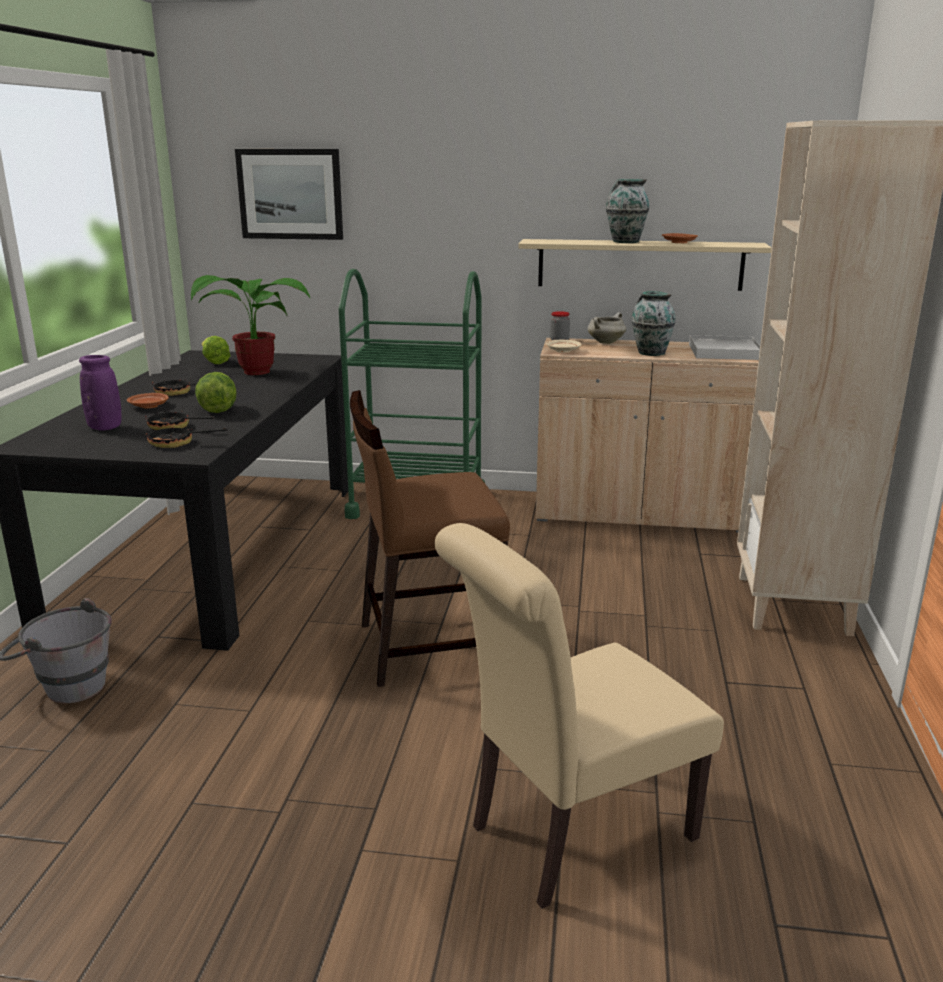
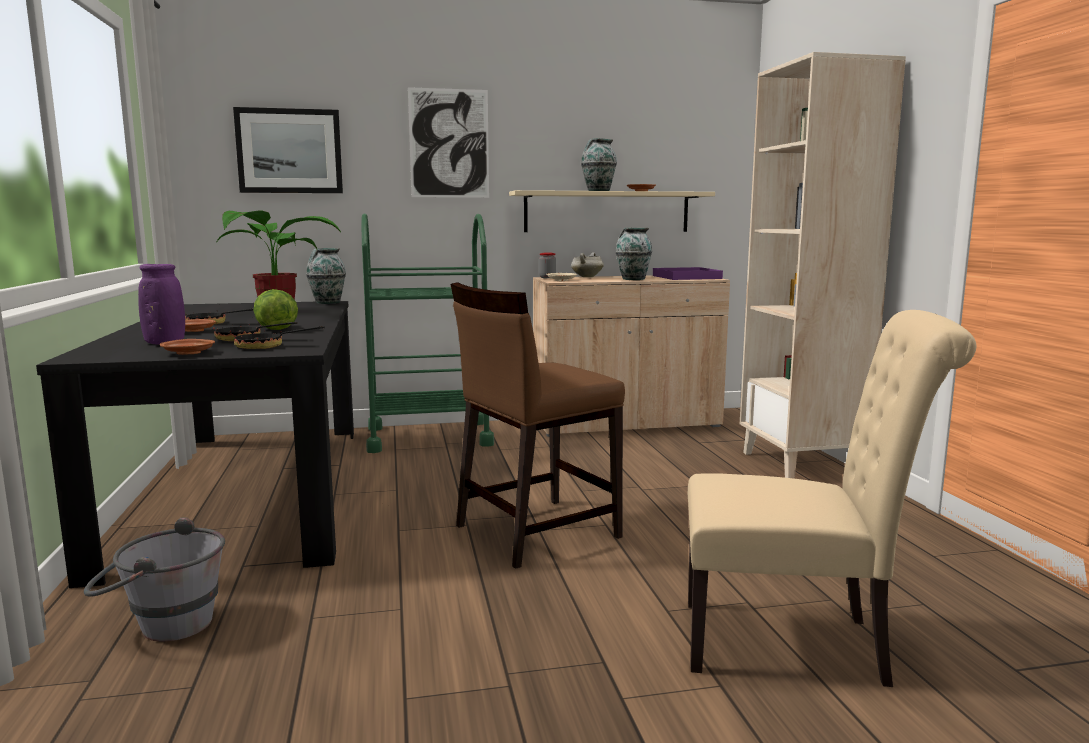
camera: 20 degrees left, 10 degrees down
(105, 448) = (188, 353): none -> brown plate
(214, 362) = (221, 308): lettuce -> none
(319, 358) = (327, 302): none -> vase
(456, 184) = (449, 143): none -> picture
(570, 835) = (796, 644): beige chair -> beige chair turned 120 degrees counterclockwise
(724, 352) = (686, 277): white tray -> purple tray

